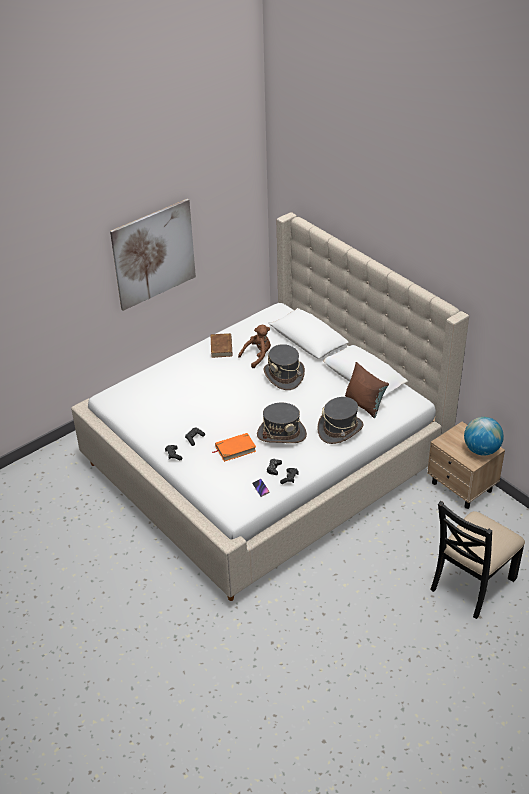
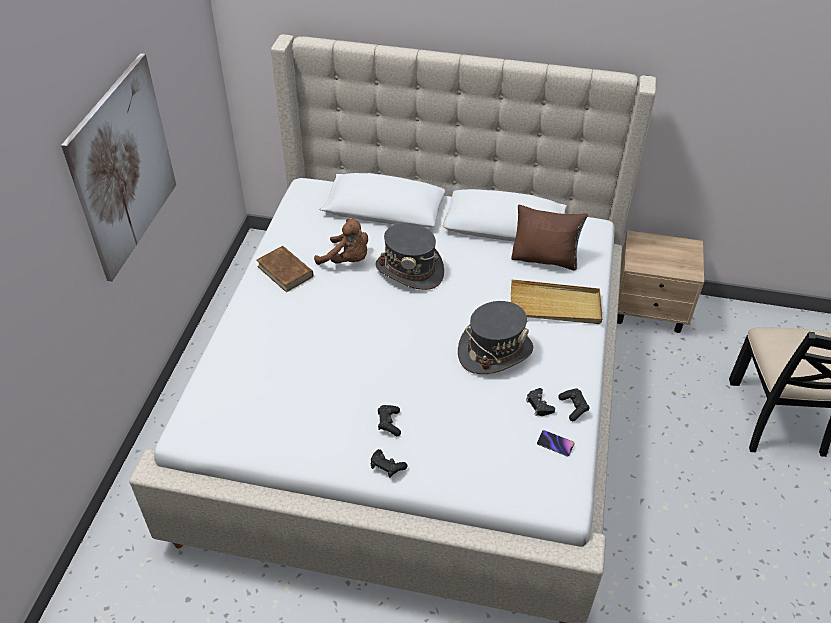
camera: 40 degrees left, 5 degrees up
(235, 449) = (460, 406): orange book -> none
(257, 356) = (347, 260): brown plush toy -> brown plush toy turned 105 degrees clockwise
(340, 429) = (555, 305): grey hat -> beige tray
(481, 450) = (682, 253): globe -> none

